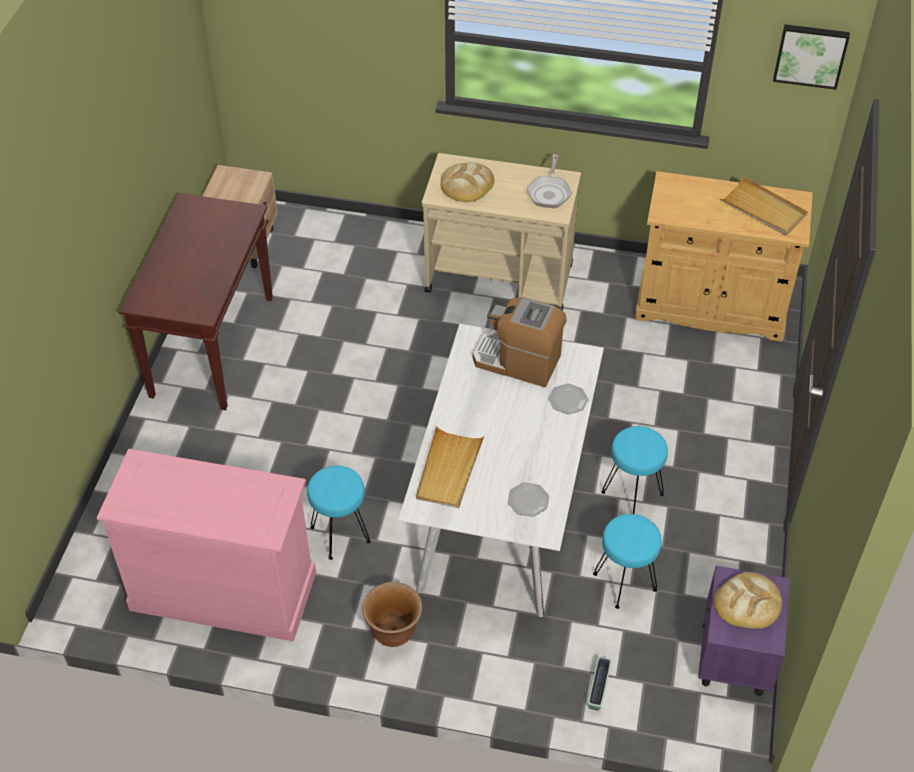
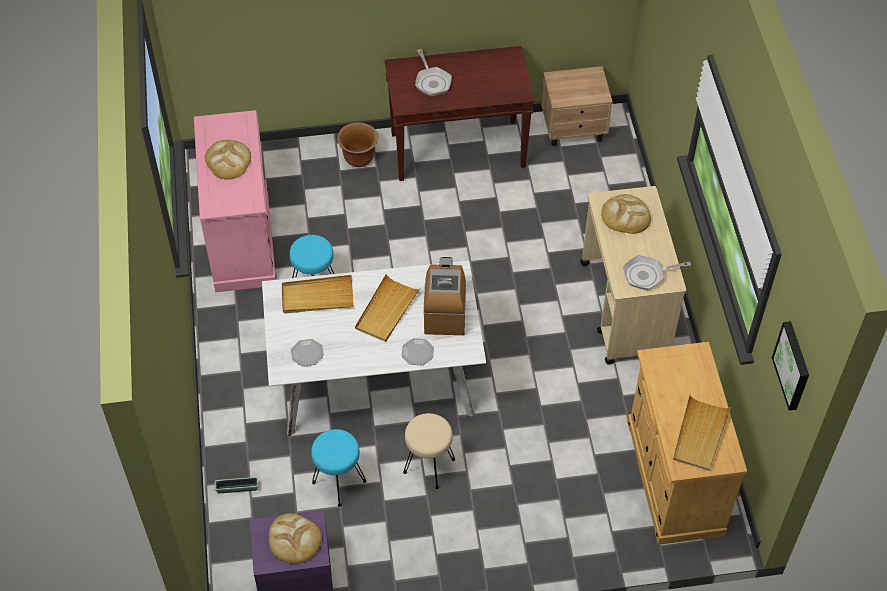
camera: 70 degrees right, 5 degrees up
(183, 279) = (432, 82): none -> frying pan
(199, 497) = (228, 161): none -> bread
(393, 632) = (242, 347): brown planter -> brown planter (359, 159)
(497, 411) = (386, 310): none -> beige tray
(632, 494) = (429, 466): turquoise stool -> beige stool

